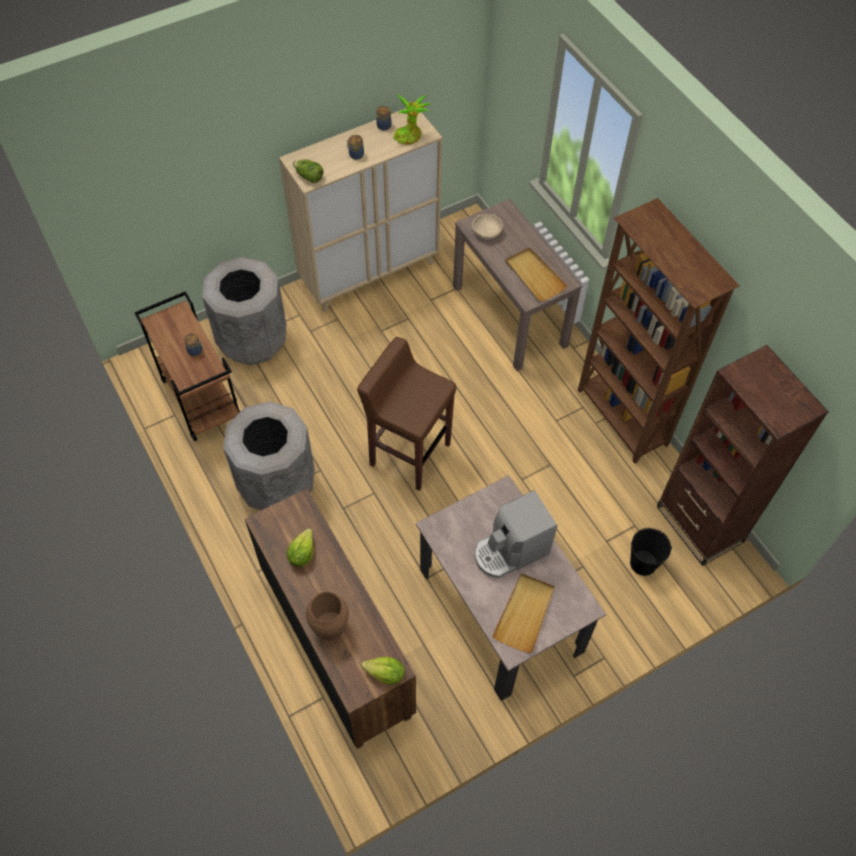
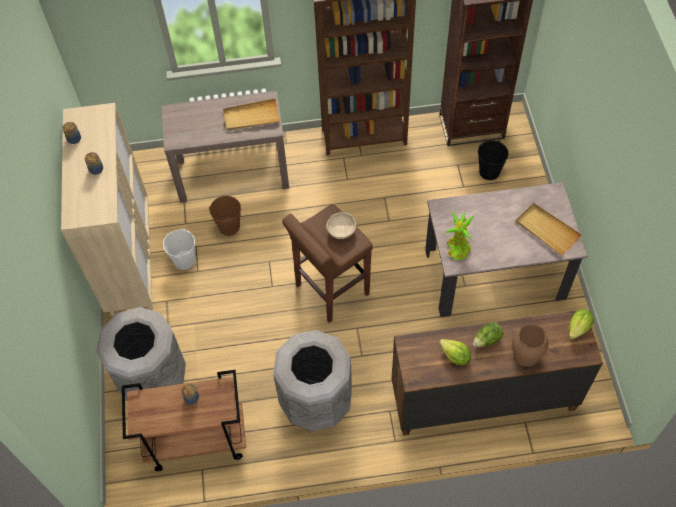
camera: 65 degrees left, 0 degrees up
(309, 177) = (100, 213): lettuce -> lettuce (487, 339)
(388, 315) = (184, 260): none -> white bucket
(410, 135) = (98, 124): potted plant -> potted plant (457, 247)
(444, 337) = (229, 226): none -> brown bucket
(487, 233) = (189, 133): beige bowl -> beige bowl (342, 230)
(510, 551) = (492, 221): coffee machine -> none

